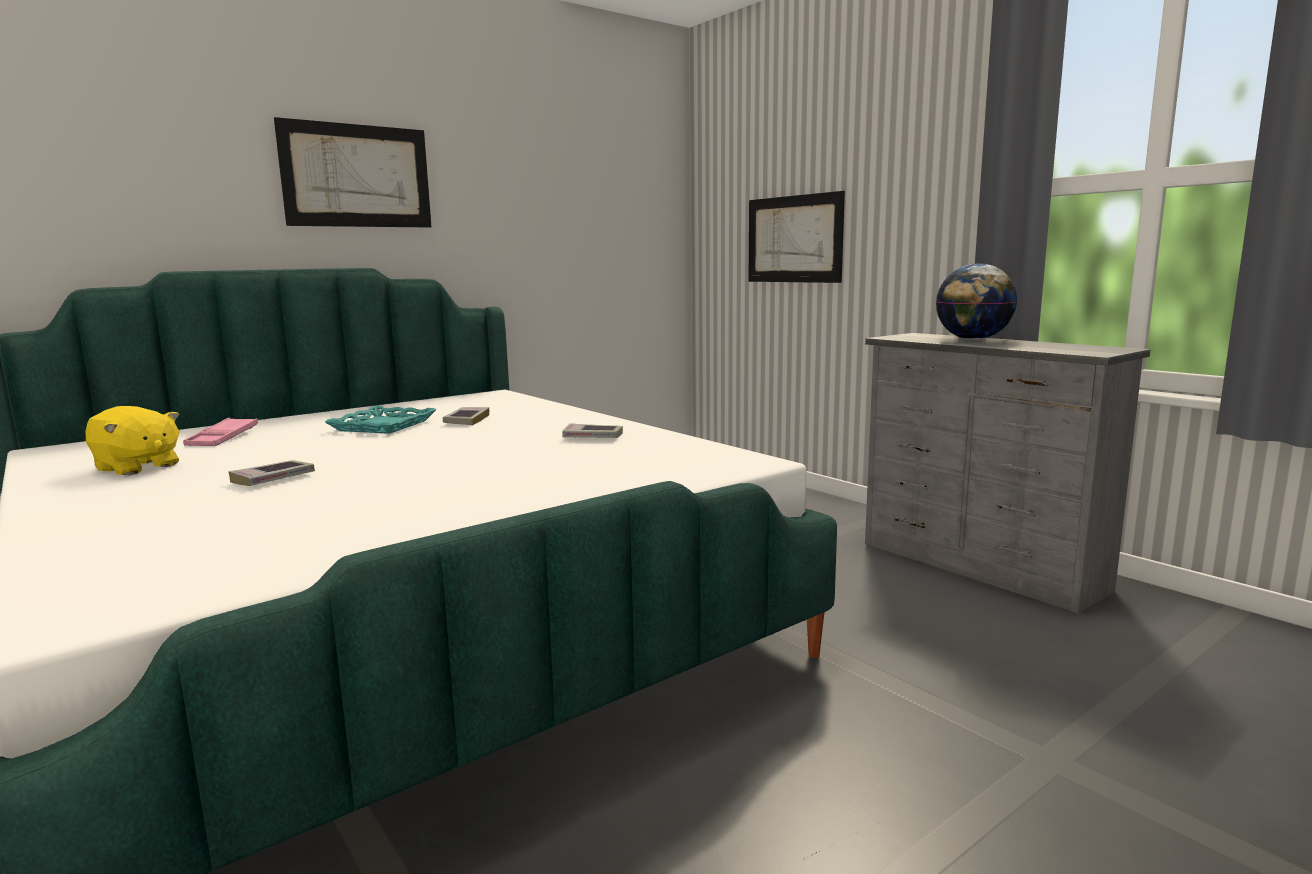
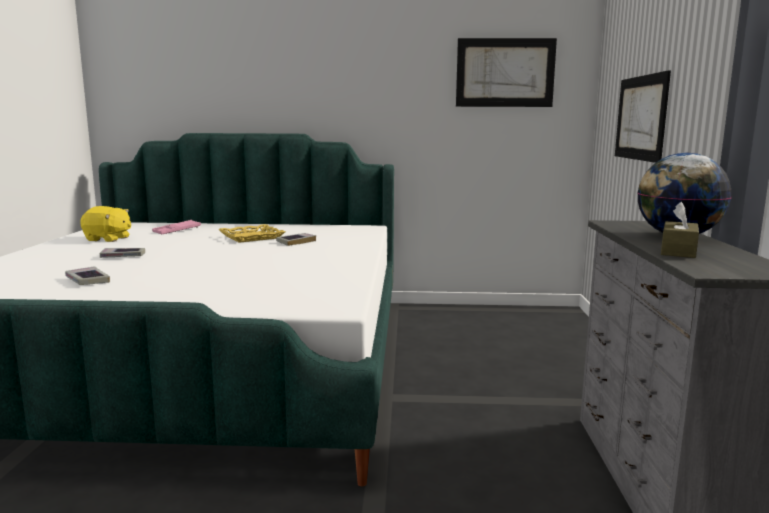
camera: 40 degrees right, 0 degrees up
(137, 467) = (108, 239): yellow plush toy -> yellow plush toy turned 60 degrees counterclockwise
(357, 176) = (305, 73): picture -> picture (505, 73)
(384, 426) = (252, 237): turquoise tray -> yellow tray
(592, 437) = (316, 267): book -> book (87, 280)
(1023, 346) = (678, 251): none -> brown tissue box

